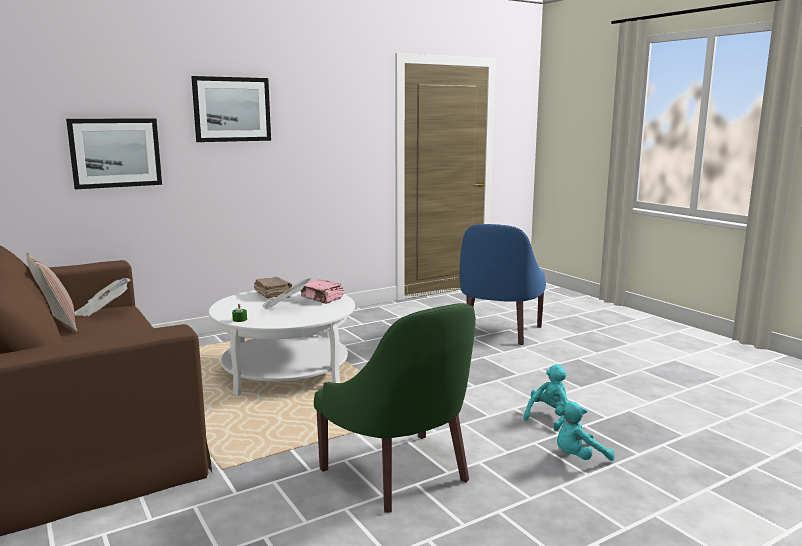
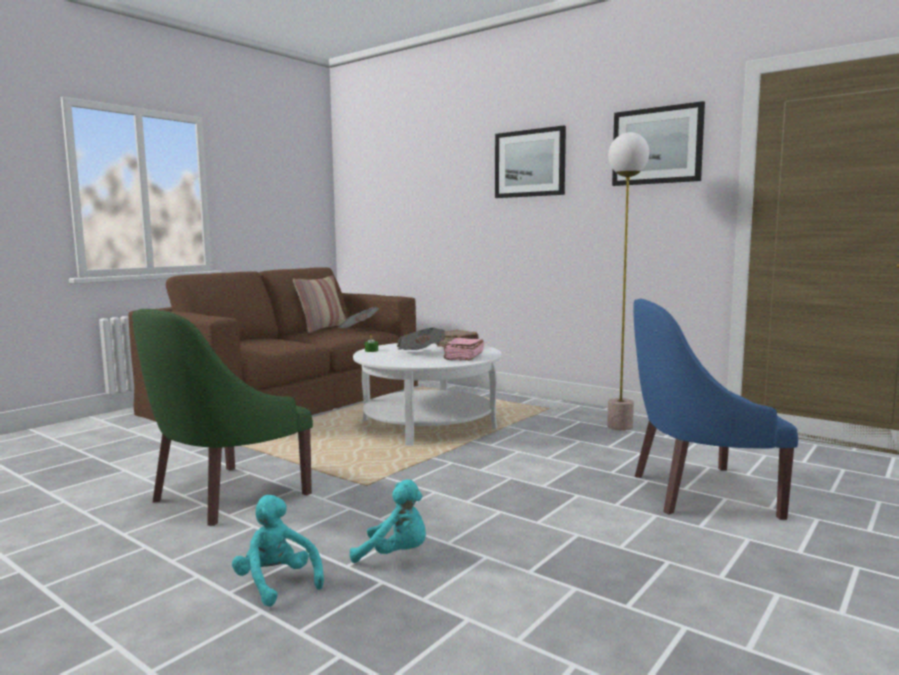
camera: 70 degrees right, 5 degrees down
(115, 153) = (439, 208): picture -> picture (657, 146)
(368, 321) = (620, 426): none -> floor lamp

